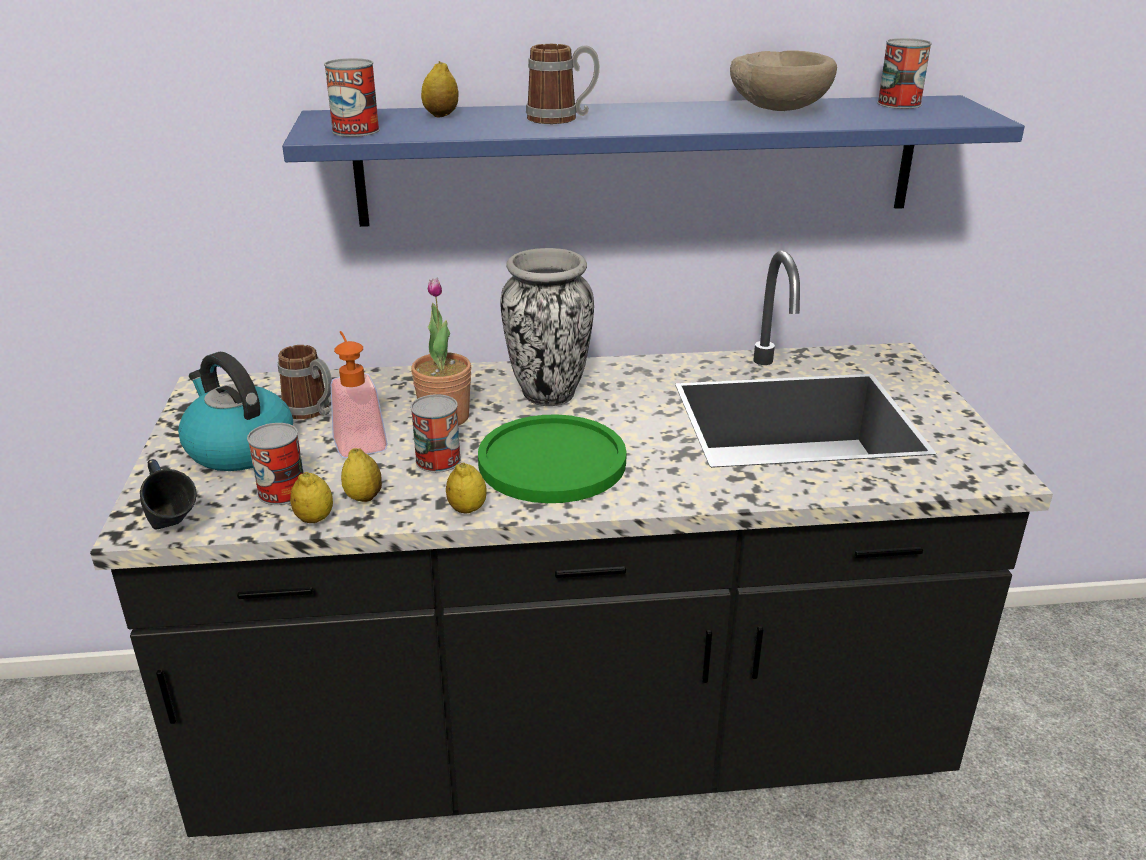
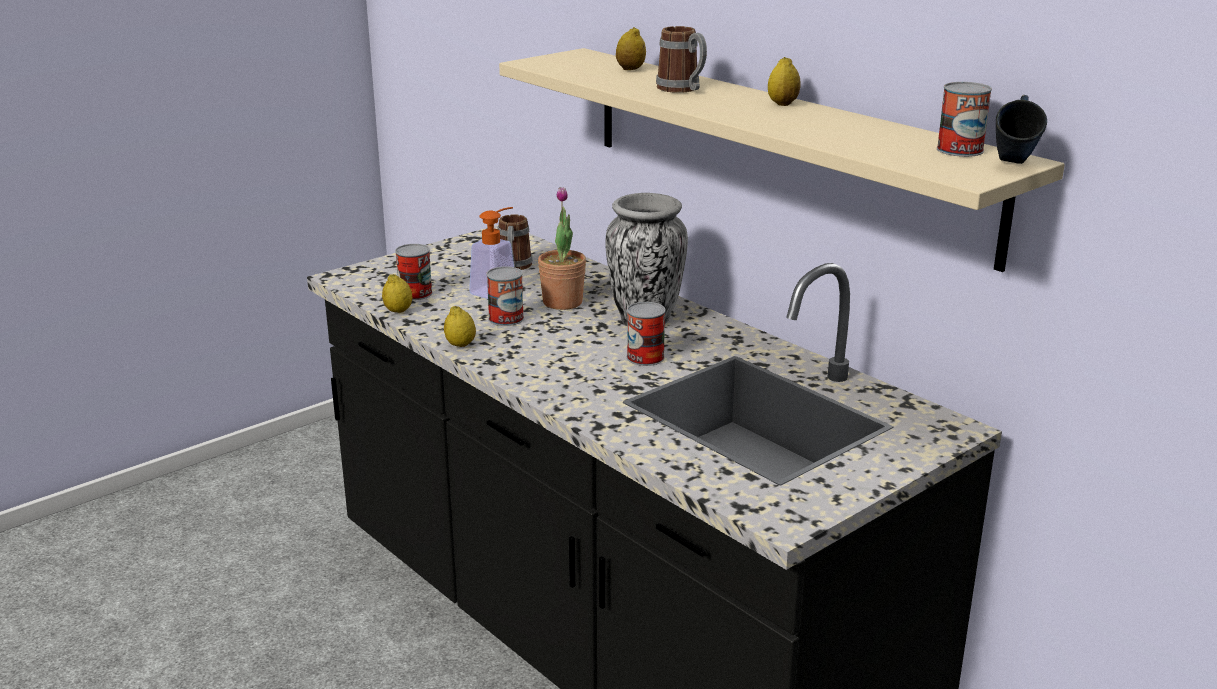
camera: 55 degrees right, 5 degrees down
(173, 530) = (346, 285): blue mug -> blue mug (1014, 165)
(238, 448) = (445, 266): kettle -> none
(355, 131) = (555, 65): can -> can (645, 357)
(363, 497) = (436, 314): lemon -> lemon (782, 104)
(552, 461) = (552, 350): green plate -> none
(639, 160) = (780, 148): blue shelf -> beige shelf
(778, 109) = (847, 125): beige bowl -> none

